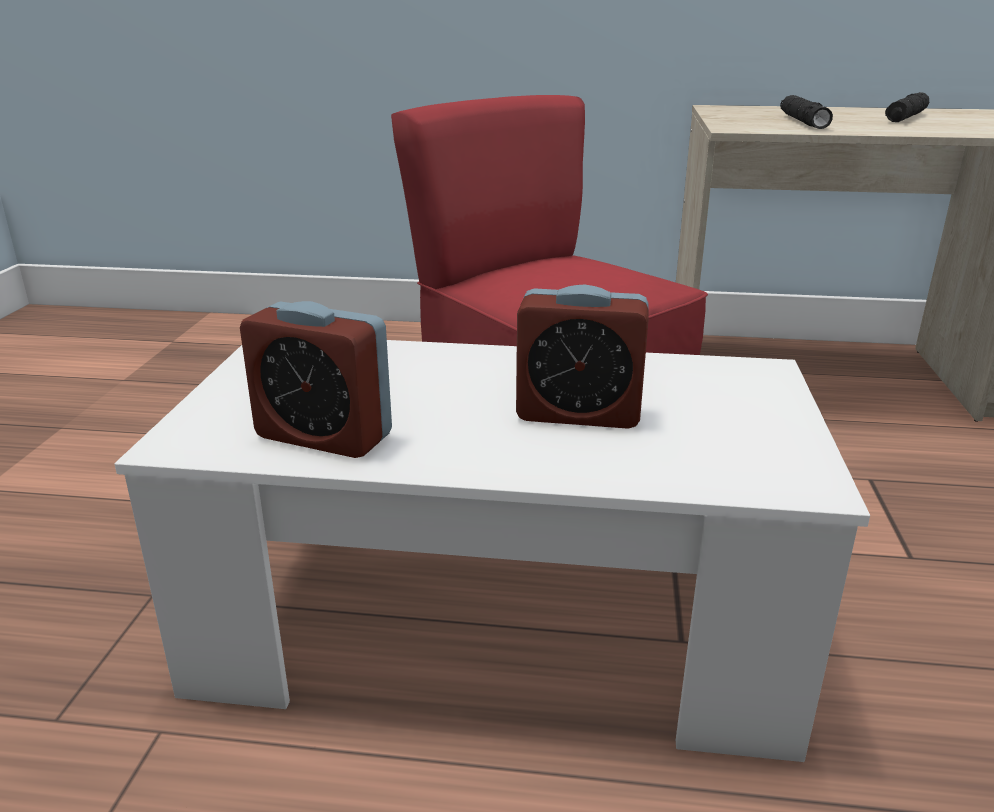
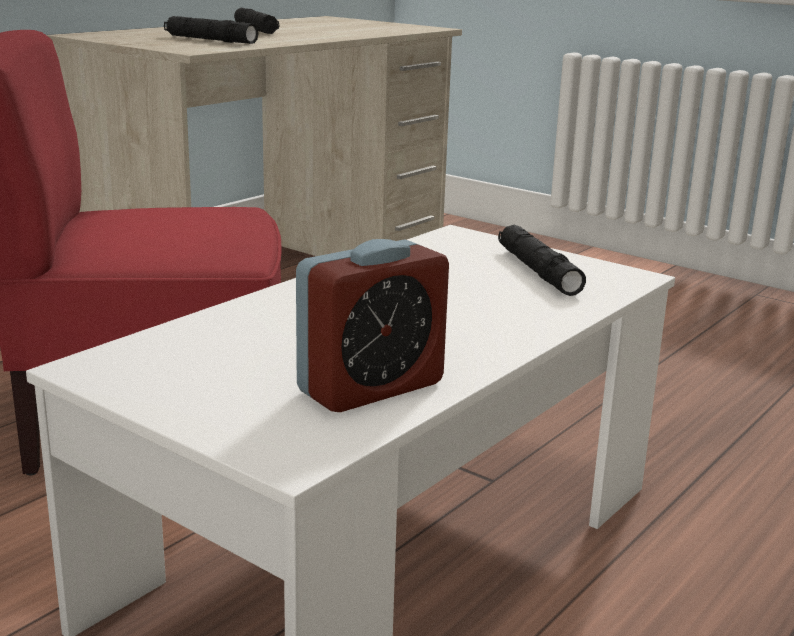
camera: 60 degrees left, 5 degrees down
(578, 413) = (453, 297): alarm clock -> none
(727, 432) = (538, 271): none -> black flashlight

